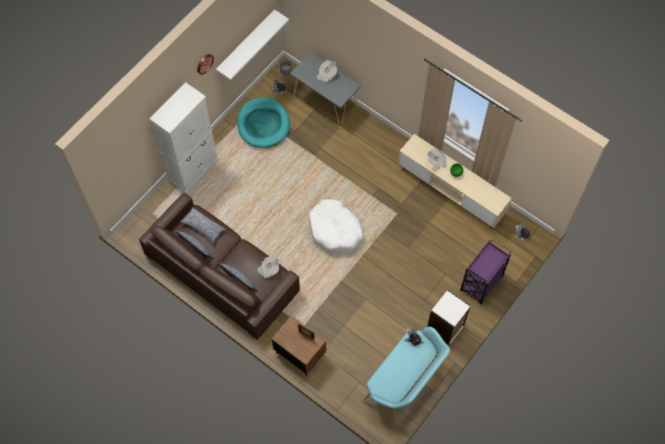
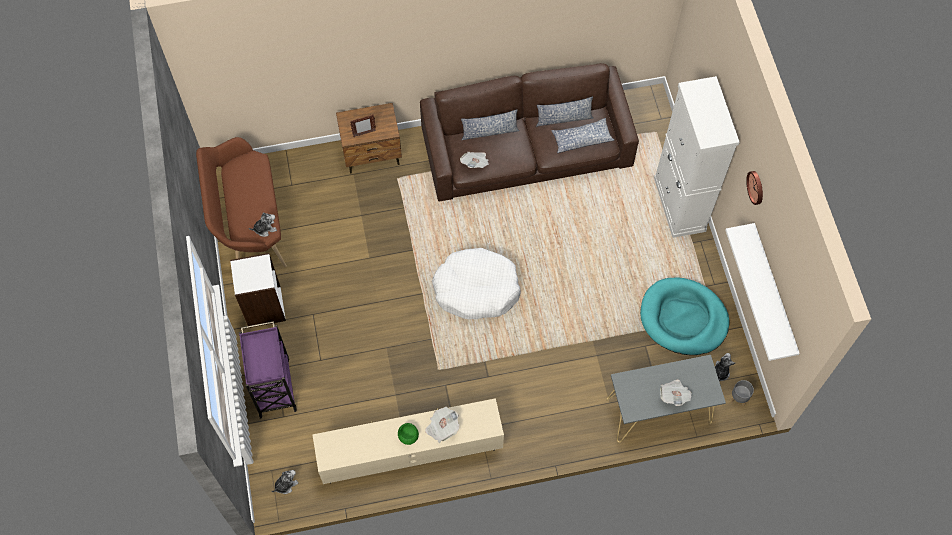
camera: 130 degrees right, 0 degrees up
(405, 382) = (249, 224): turquoise bench -> brown bench

